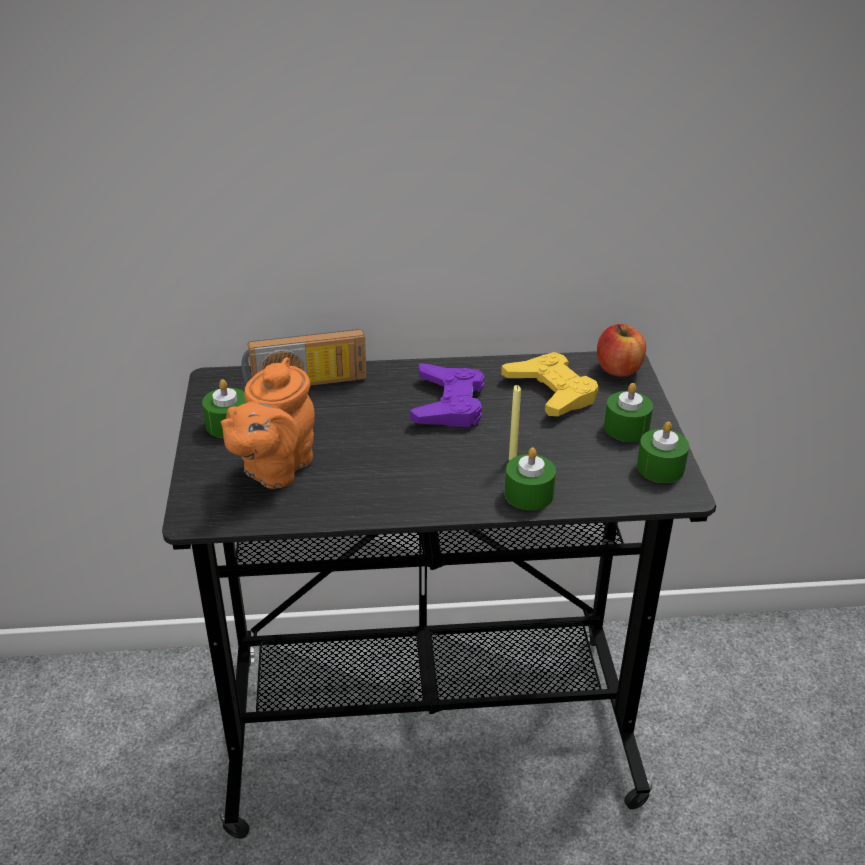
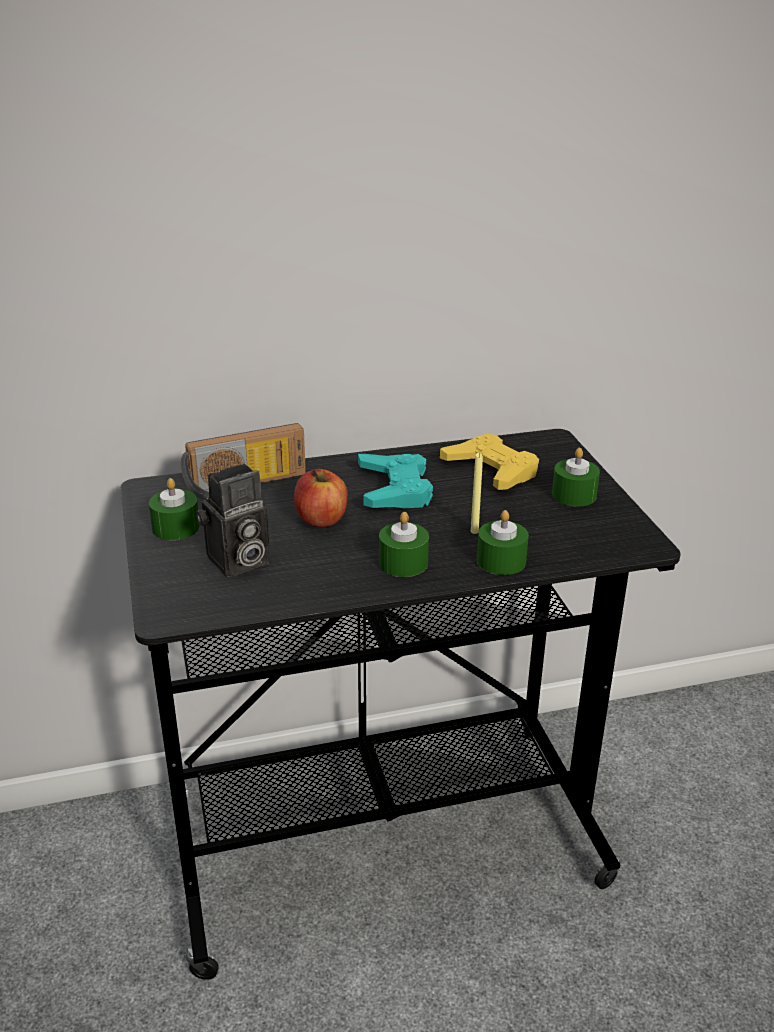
camera: 10 degrees left, 5 degrees down
(274, 469) = (237, 563): orange teapot -> camera
(448, 403) = (395, 489): purple game controller -> turquoise game controller
(618, 369) = (549, 446): apple -> apple (321, 519)
(660, 468) = (618, 525): green candle -> green candle (403, 562)

